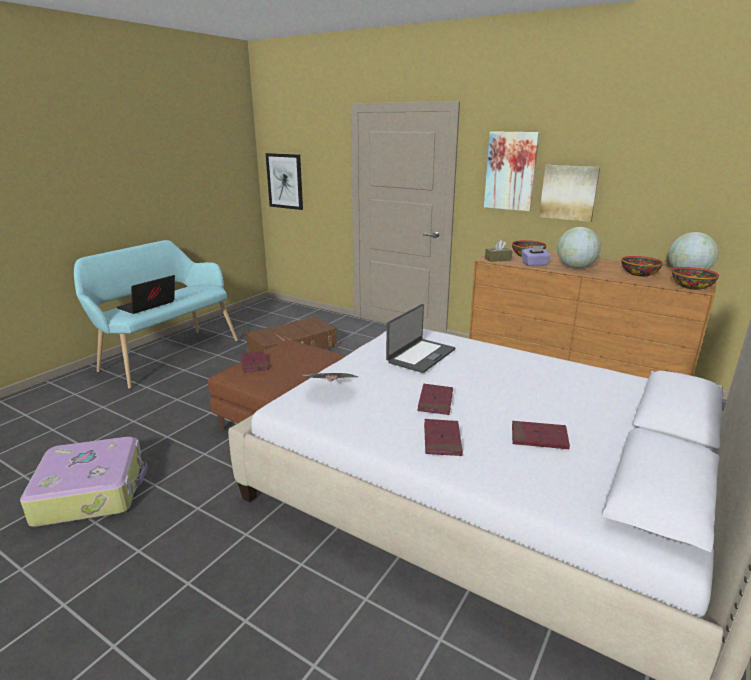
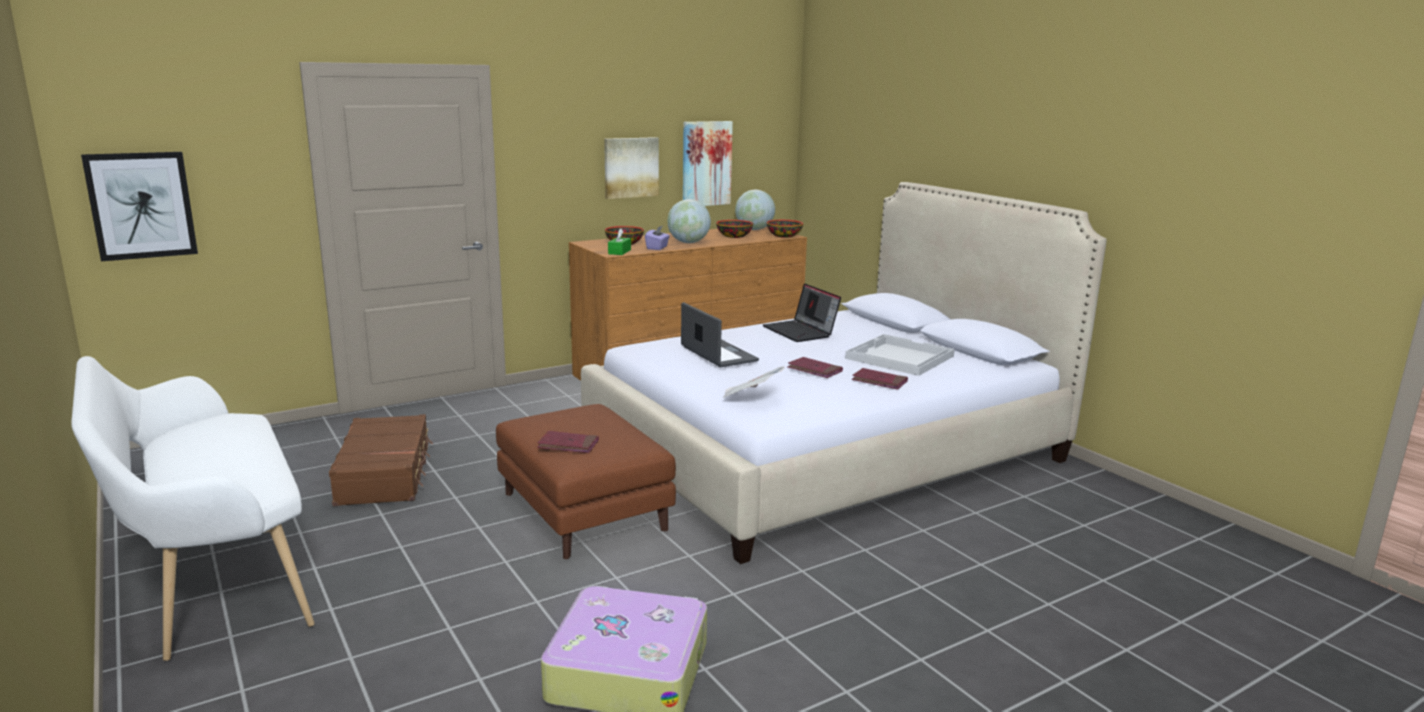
camera: 65 degrees left, 5 degrees down
(147, 306) = (241, 471): laptop -> laptop (801, 332)
(166, 355) = (211, 580): turquoise bench -> white bench
(498, 259) = (619, 252): brown tissue box -> green tissue box
(511, 171) = (566, 149): picture -> picture (706, 163)
(539, 438) = (898, 357): red book -> white tray

